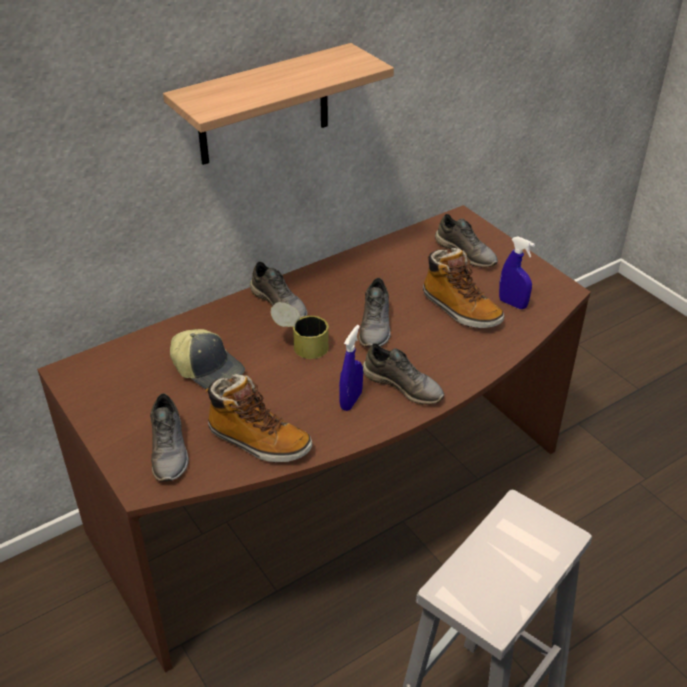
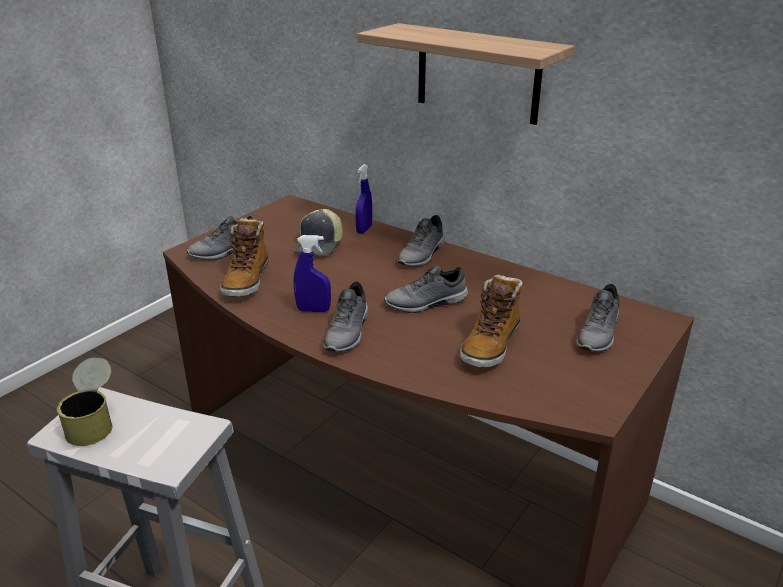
camera: 70 degrees right, 10 degrees down
(301, 345) = (374, 274): can -> can (94, 421)
(512, 303) = (531, 378): blue spray bottle -> blue spray bottle (364, 230)

